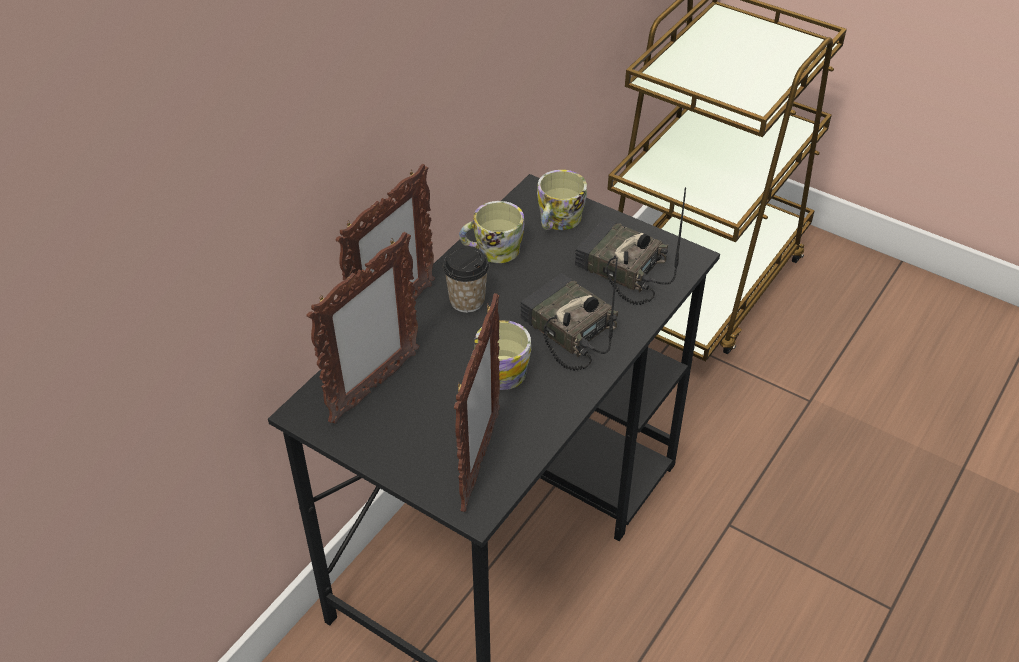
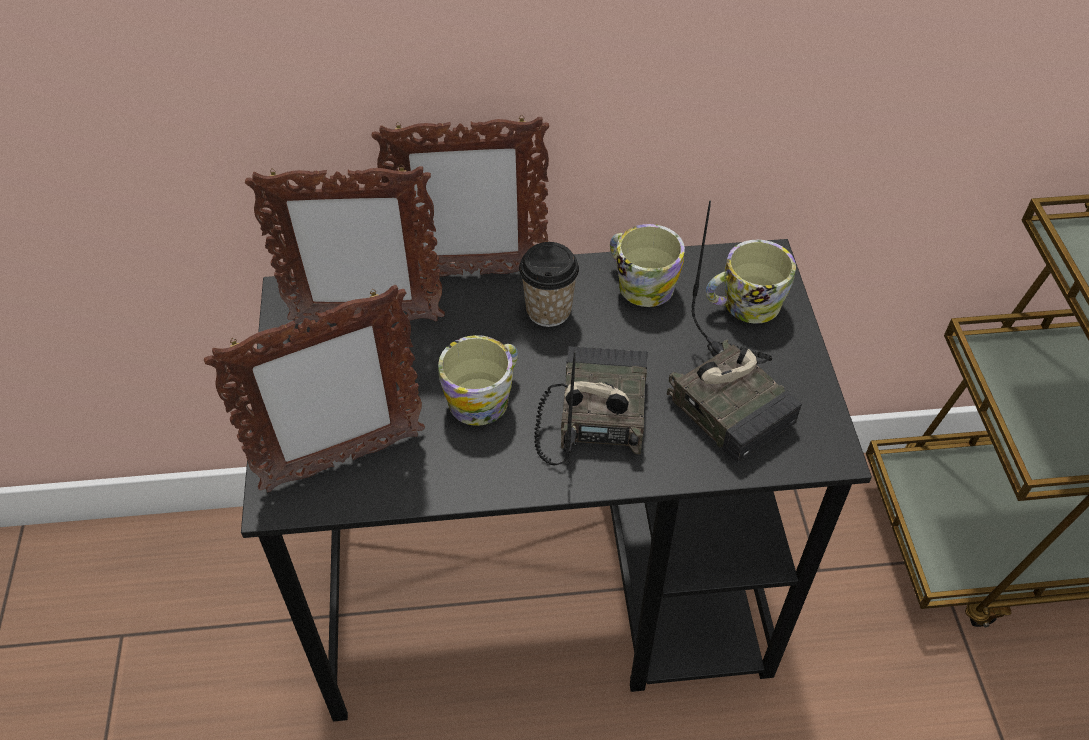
camera: 50 degrees right, 5 degrees up
(620, 270) = (733, 402): radio -> radio turned 150 degrees clockwise

